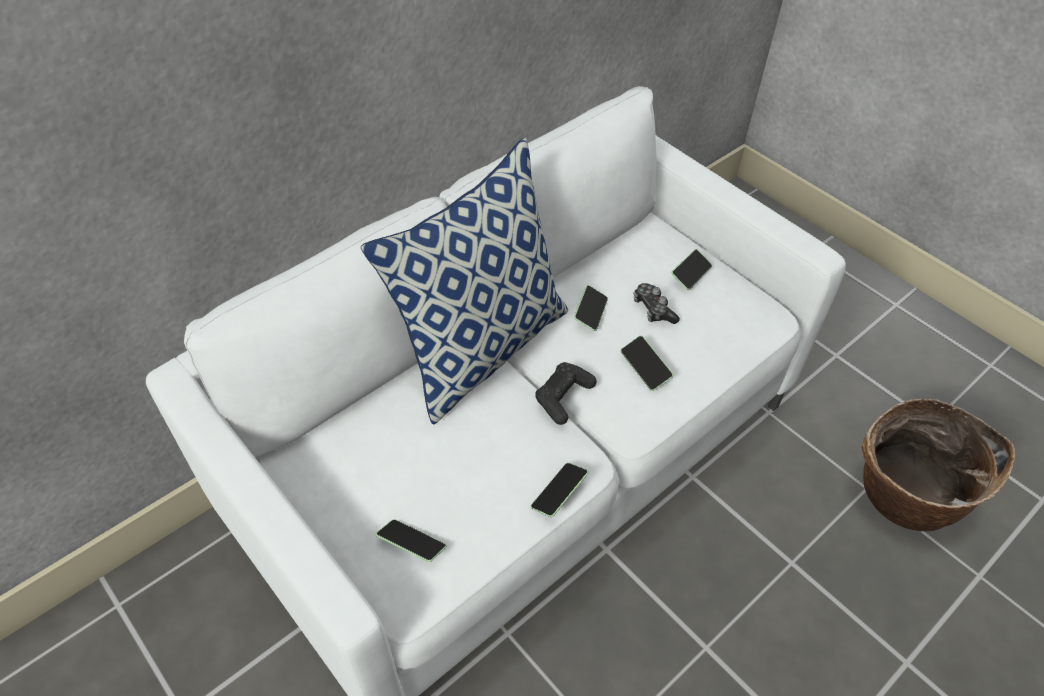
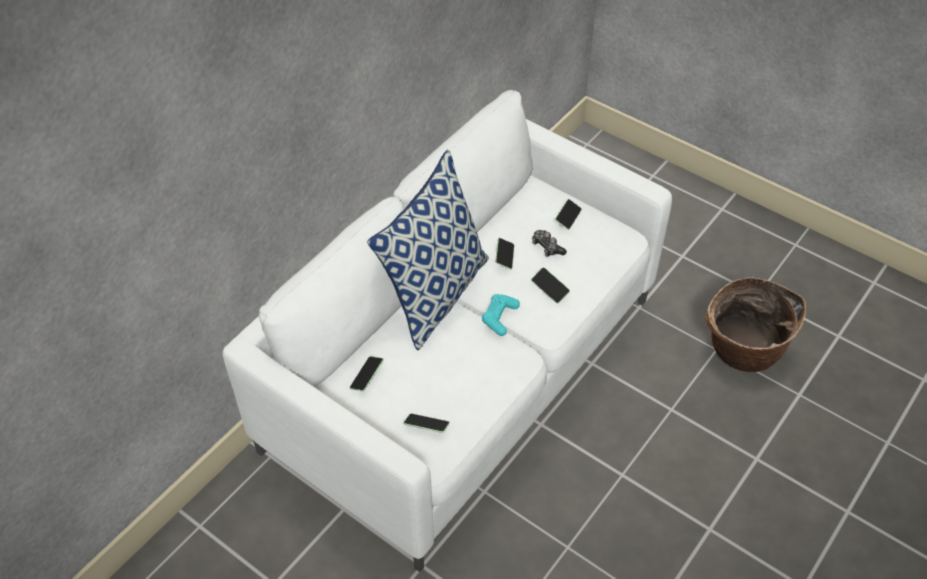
camera: 10 degrees left, 0 degrees up
(559, 494) = (512, 379): phone -> phone (367, 377)
(563, 397) = (499, 318): black game controller -> turquoise game controller

